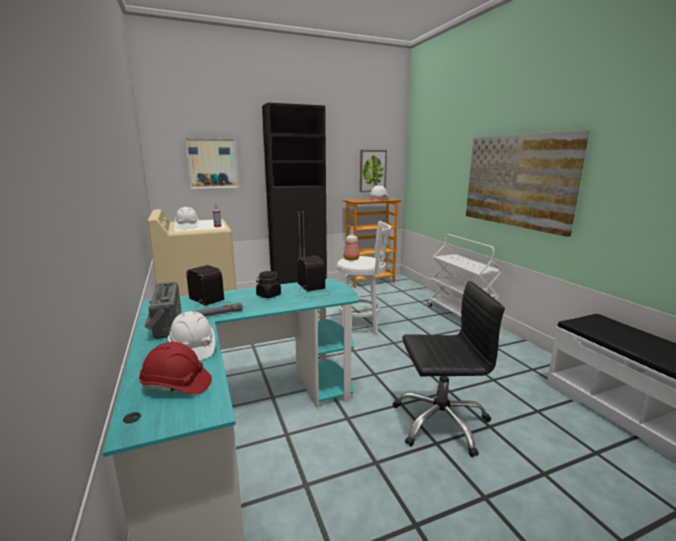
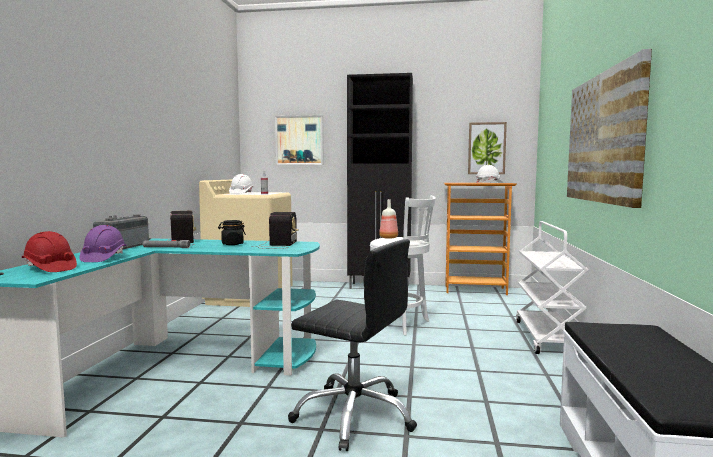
camera: 30 degrees right, 10 degrees down
(193, 349) = (103, 258): white hard hat -> purple hard hat

